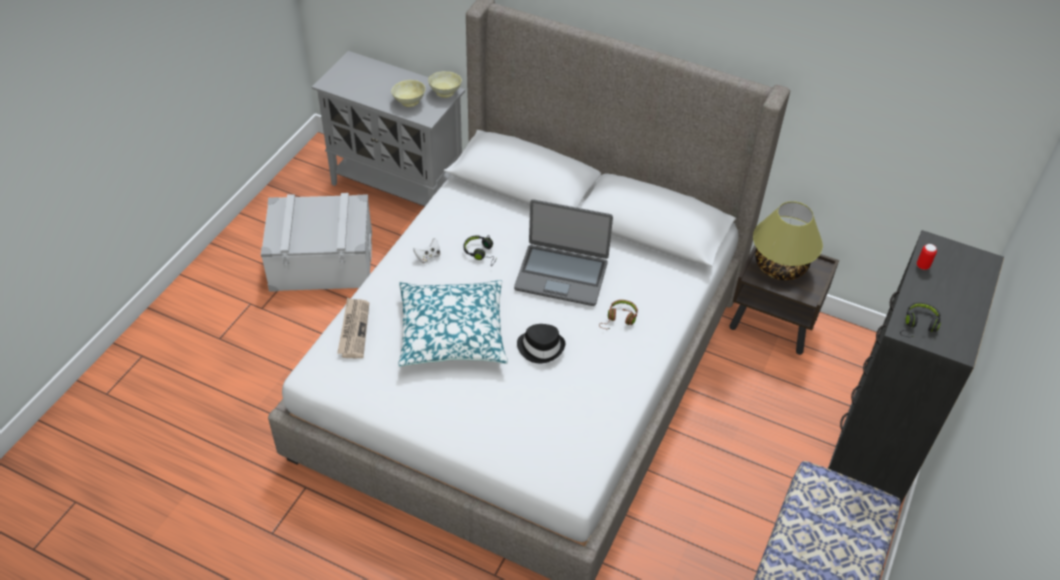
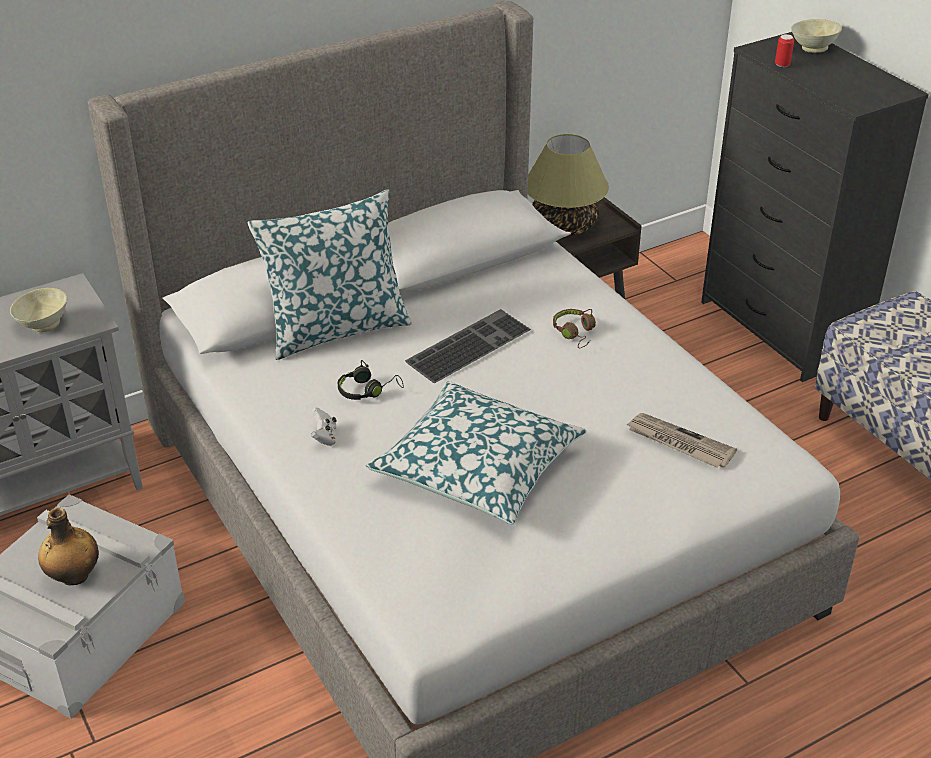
camera: 55 degrees left, 10 degrees down
(313, 230) = (74, 577): none -> bottle
(354, 329) = (390, 554): newspaper -> newspaper (679, 443)
(445, 92) = (68, 289): beige bowl -> beige bowl (813, 48)
(526, 212) = (336, 328): none -> pillow
(541, 347) = (566, 406): black hat -> none
(561, 275) = (468, 344): laptop -> keyboard
(918, 325) = (857, 96): black headphones -> none

